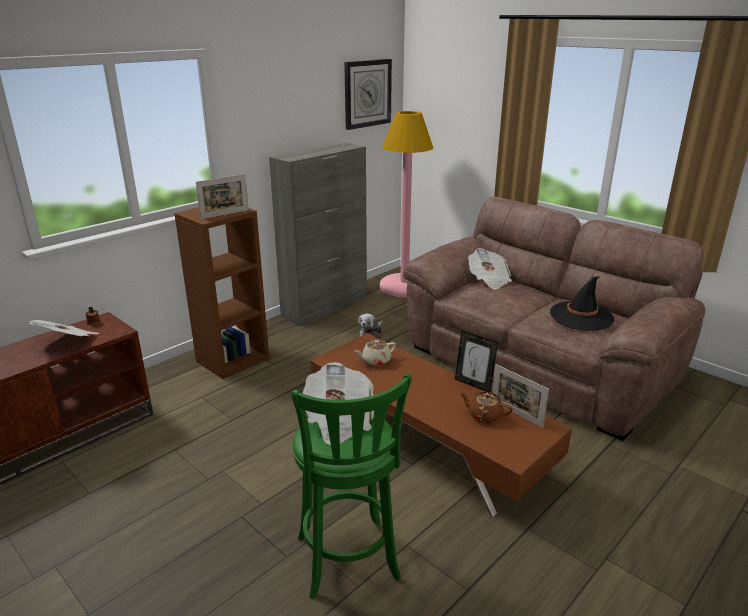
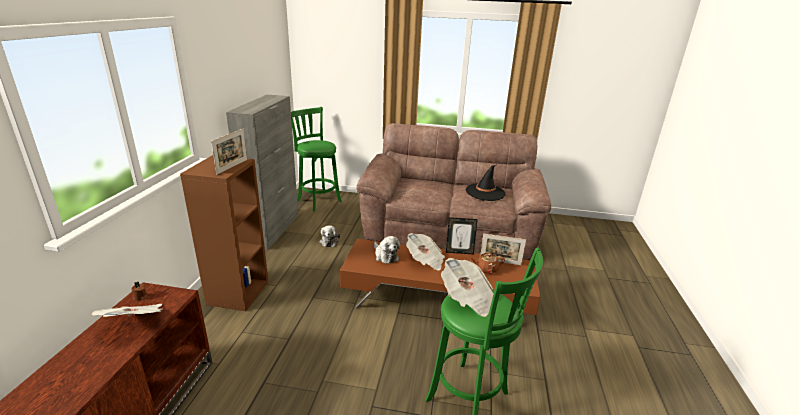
camera: 35 degrees left, 0 degrees up
(367, 93) = (273, 53): wall clock -> none
(375, 361) = (385, 256): beige teapot -> plush toy
(404, 286) = (318, 200): pink floor lamp -> green stool
(488, 280) = (410, 182): newspaper -> newspaper (425, 260)

